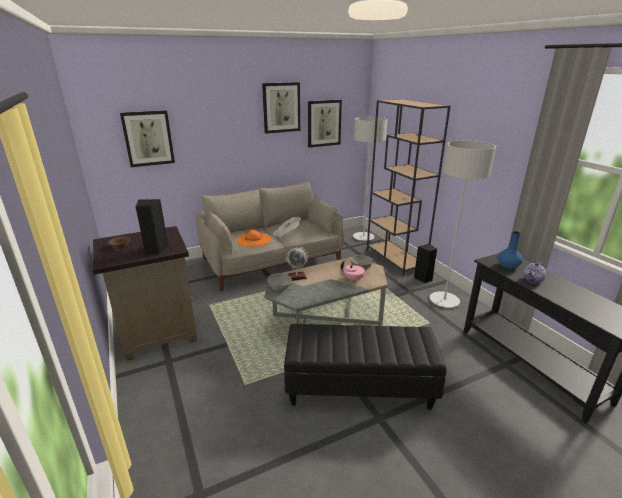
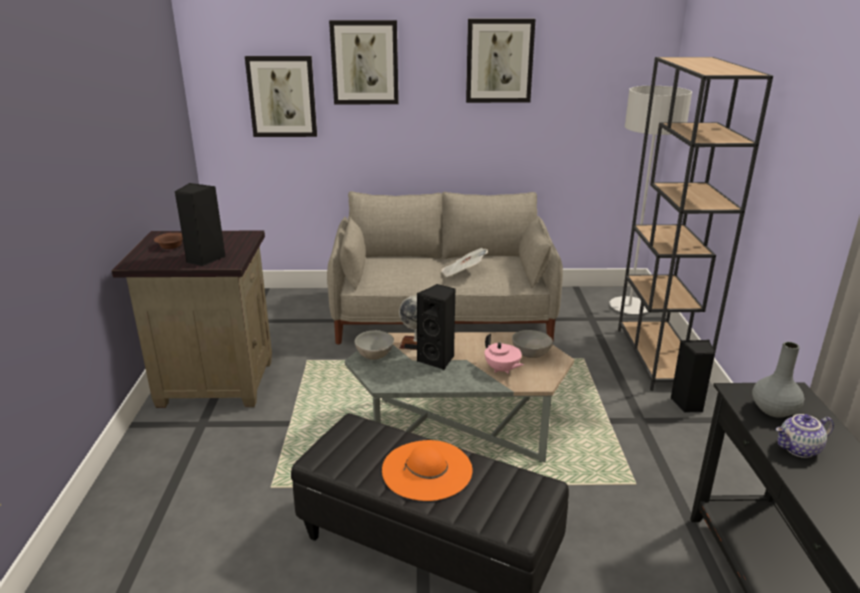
camera: 25 degrees right, 0 degrees up
(253, 239) = (403, 273): orange hat -> orange hat (427, 469)
(316, 282) = (438, 359): none -> black speaker
(324, 123) = (578, 92): picture -> picture (365, 62)
(444, 301) = (697, 453): grey floor lamp -> none
(508, 266) = (774, 410): blue vase -> grey vase

